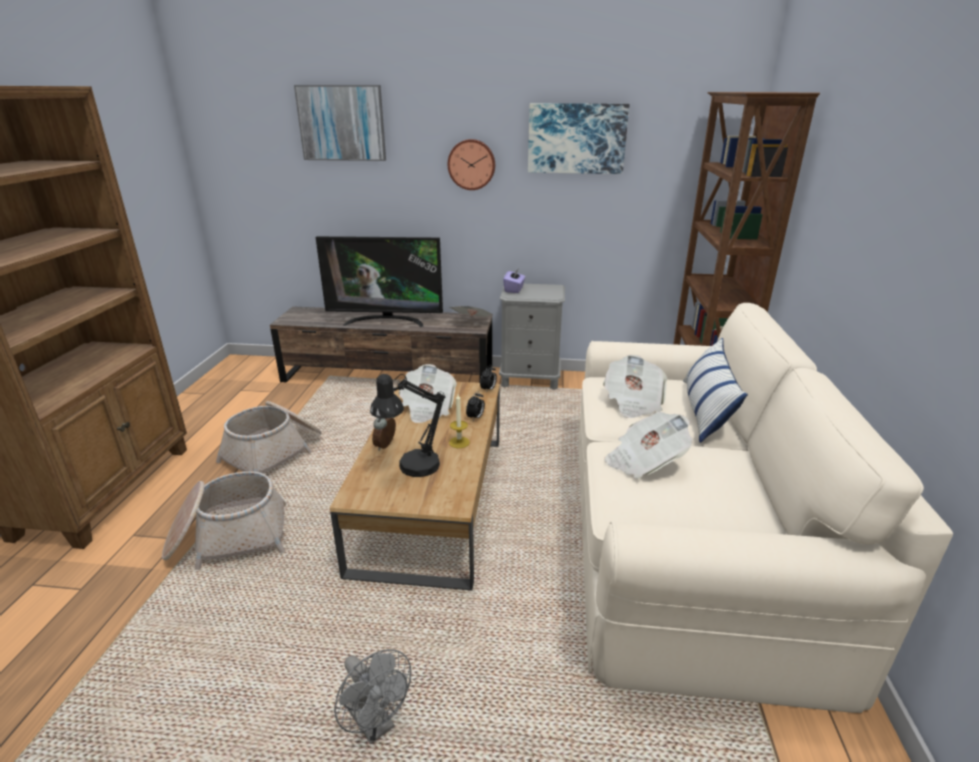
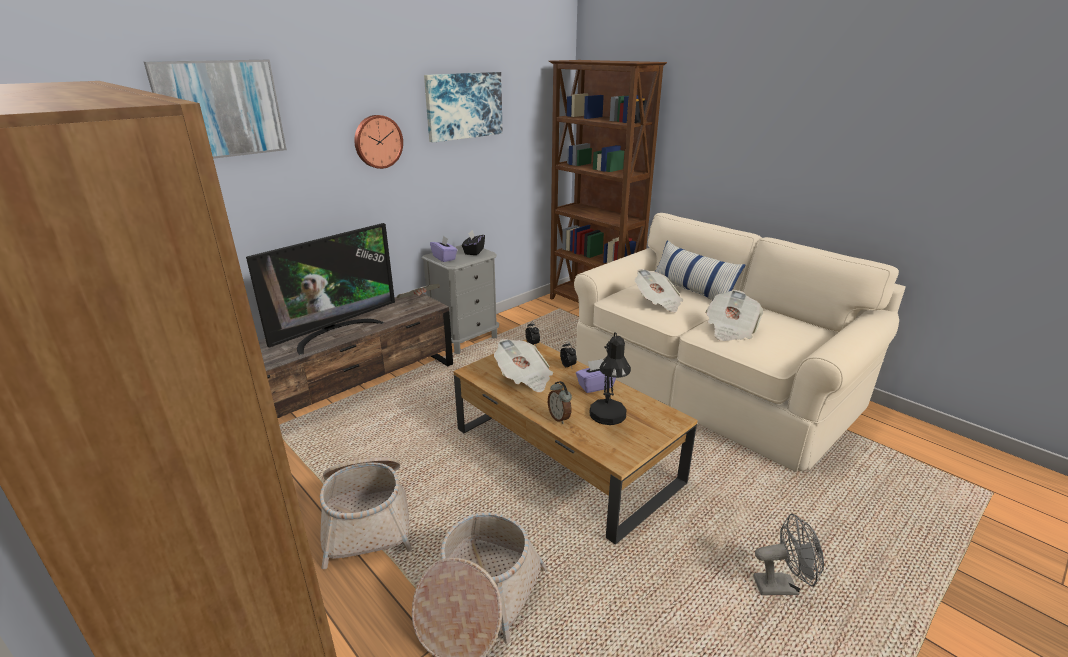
camera: 50 degrees left, 0 degrees up
(459, 442) = (595, 386): candle -> purple tissue box
(548, 292) = (473, 251): none -> black tissue box

